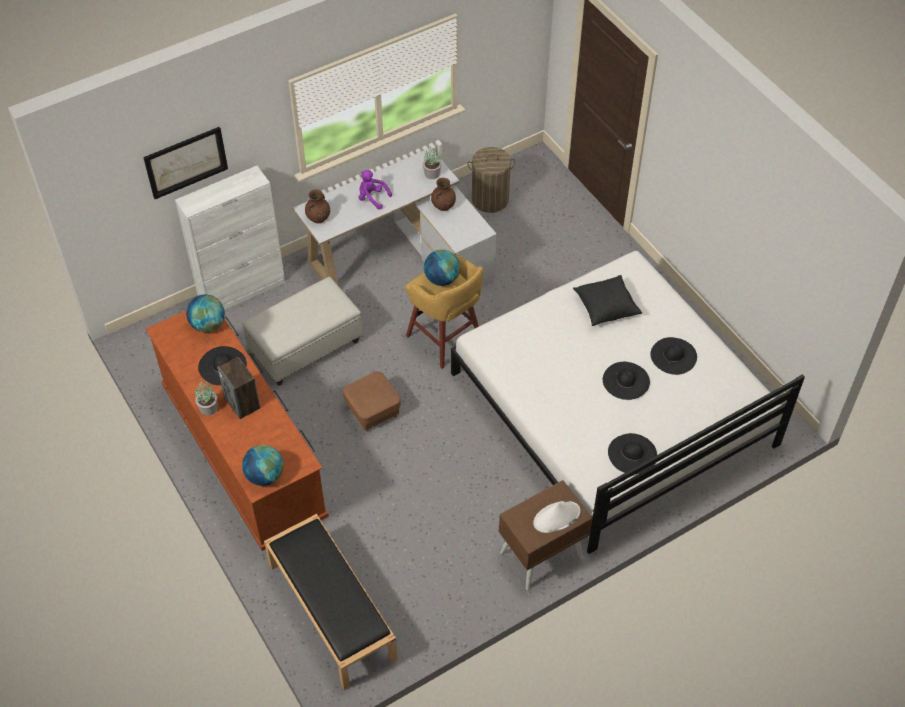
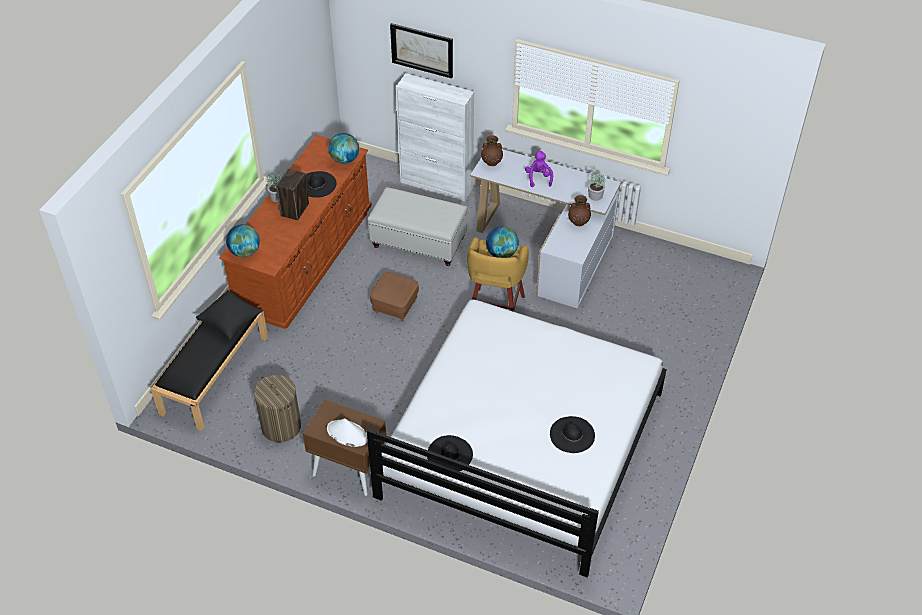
camera: 55 degrees right, 5 degrees down
(490, 199) = (654, 265): laundry basket -> laundry basket (281, 426)
(606, 307) = (581, 368): black pillow -> black pillow (231, 321)
(626, 381) = (518, 416): black hat -> none

